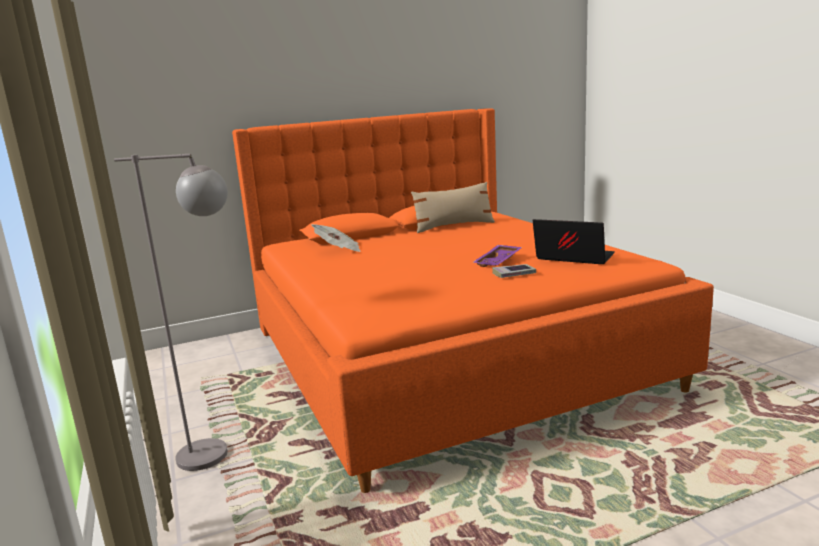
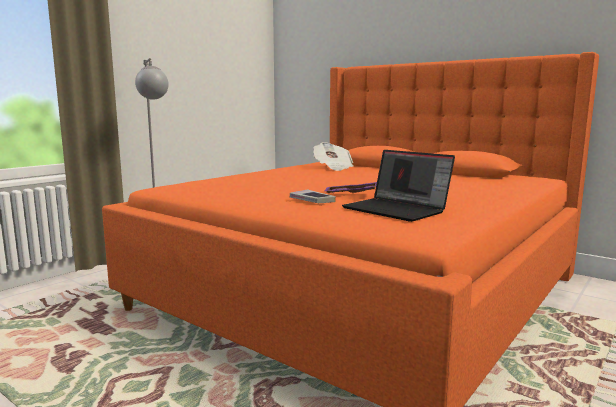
camera: 60 degrees right, 5 degrees down
(453, 226) = (462, 177): beige pillow -> none
(572, 258) = (397, 210): laptop -> laptop turned 135 degrees clockwise

